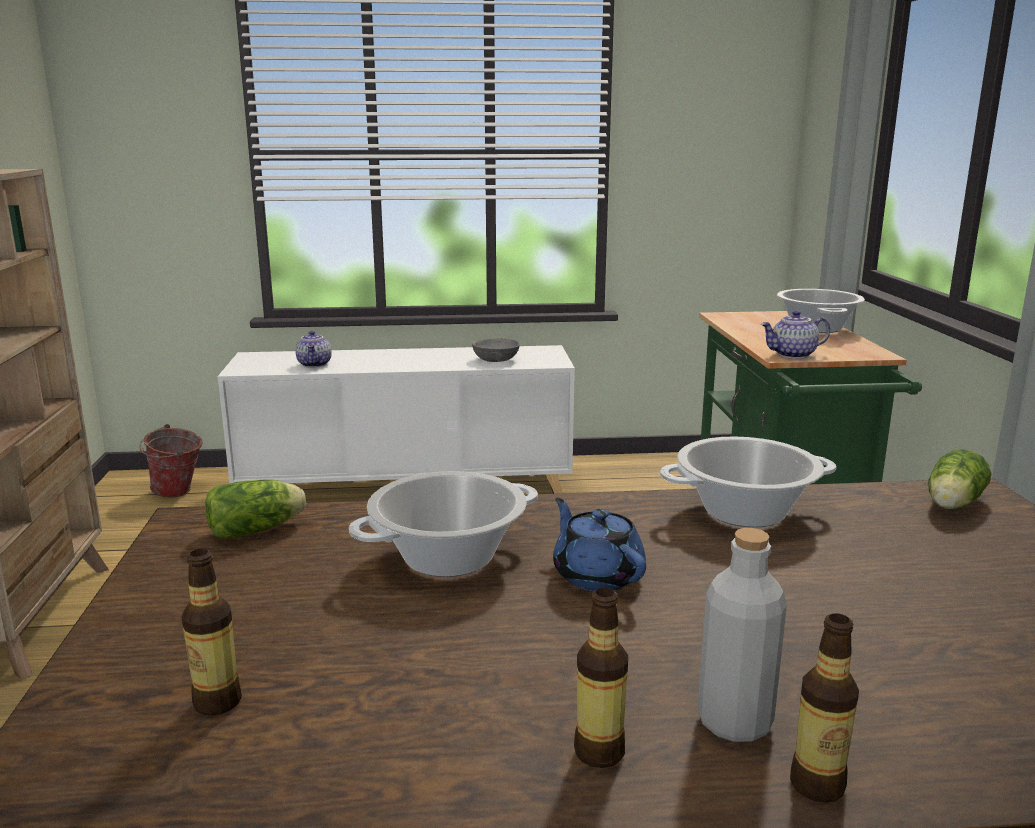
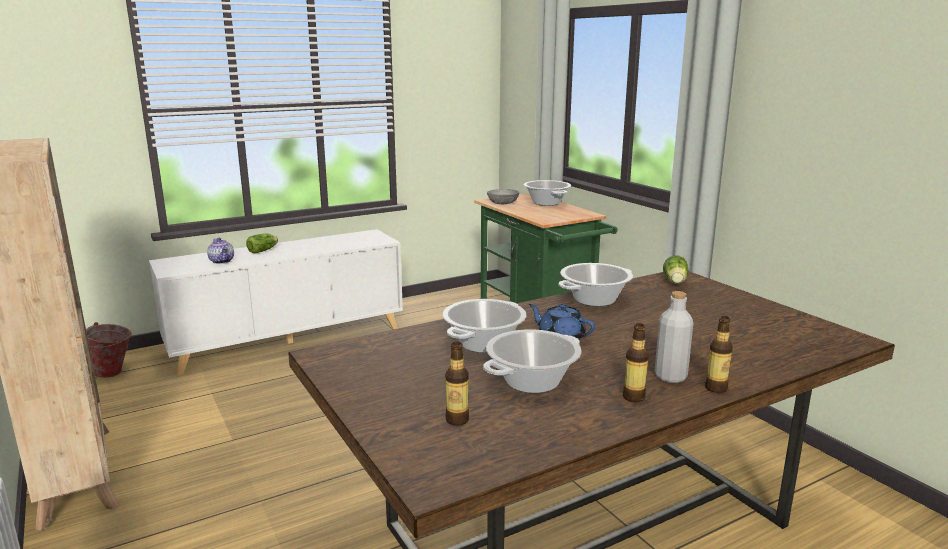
camera: 25 degrees left, 0 degrees up
(259, 529) = (367, 350): lettuce -> lettuce (264, 250)
(440, 655) = (532, 381): none -> cooking pot
(496, 360) = (345, 243): grey bowl -> grey bowl (503, 203)
(793, 355) = (551, 219): teapot -> none

